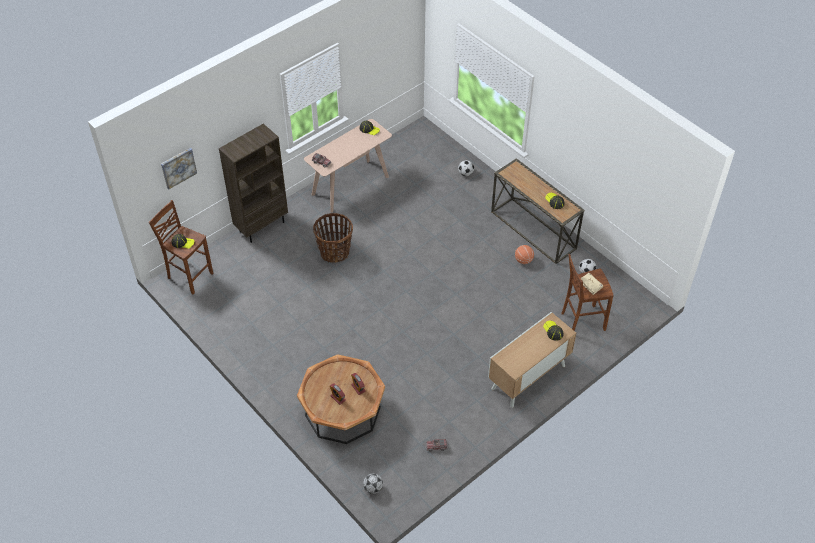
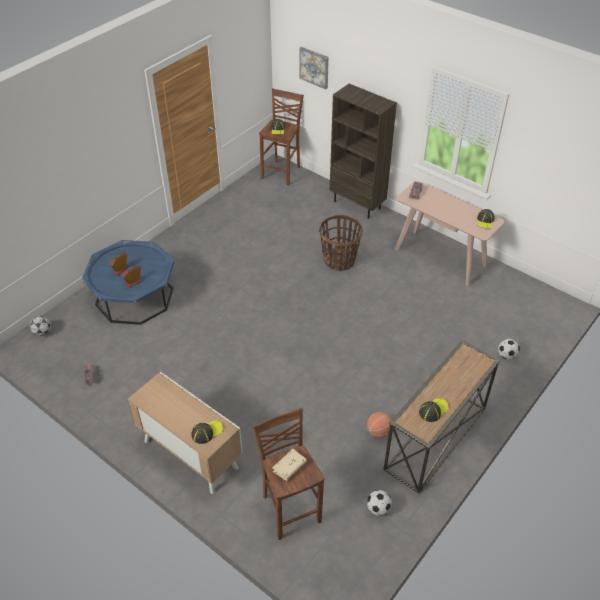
camera: 80 degrees right, 5 degrees down
(342, 411) = (134, 297): brown coffee table -> blue coffee table

